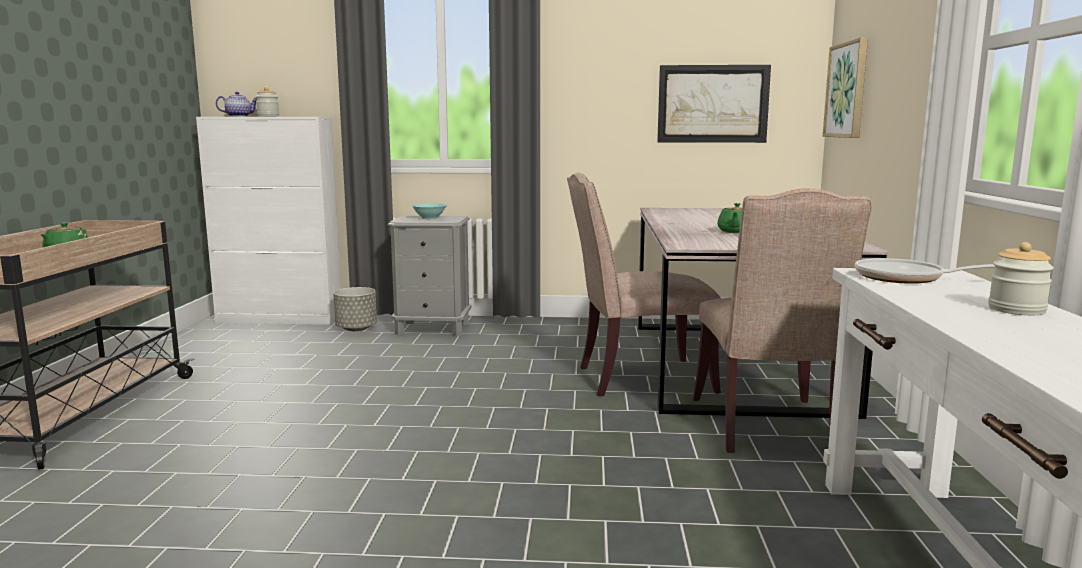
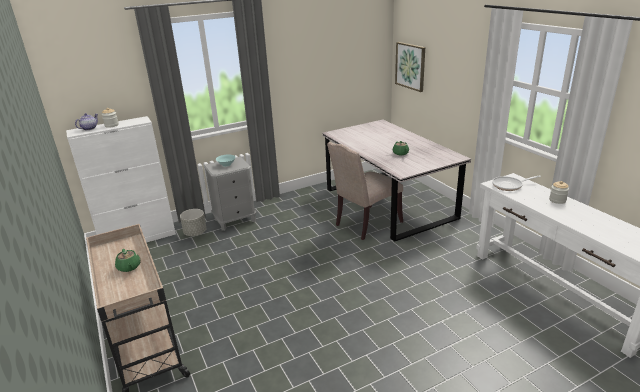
camera: 30 degrees left, 15 degrees up
(712, 104) = (346, 74): picture -> none
(767, 428) = (436, 235): beige chair -> none

